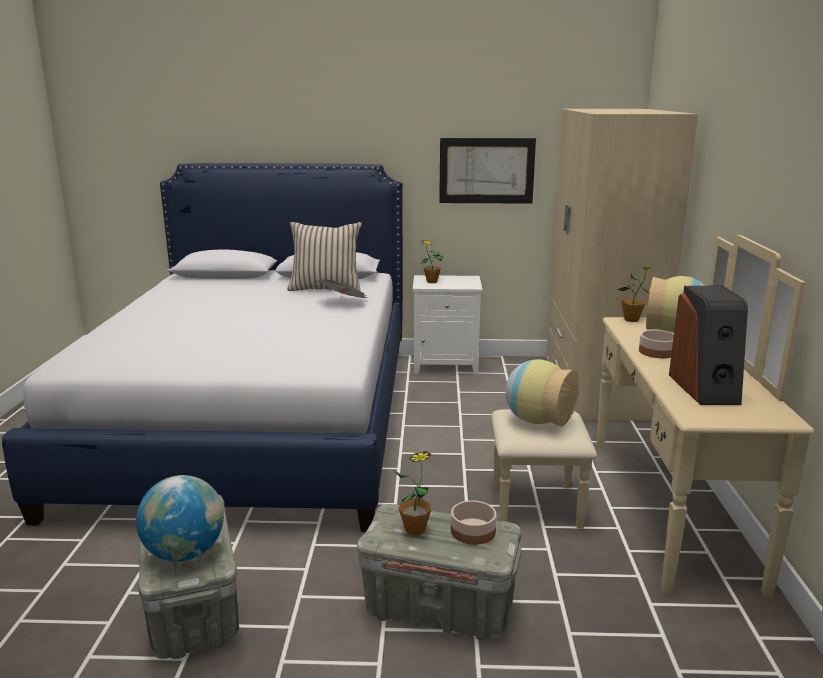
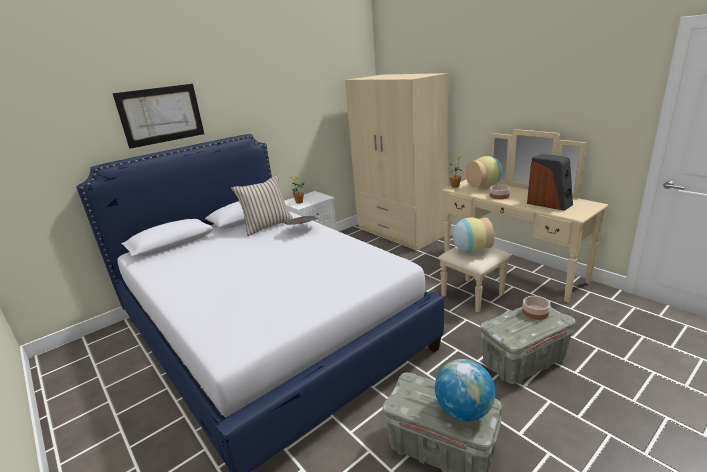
camera: 40 degrees left, 5 degrees up
(415, 529) = (517, 326): potted plant -> none
(486, 171) = (307, 125): picture -> picture (161, 115)

